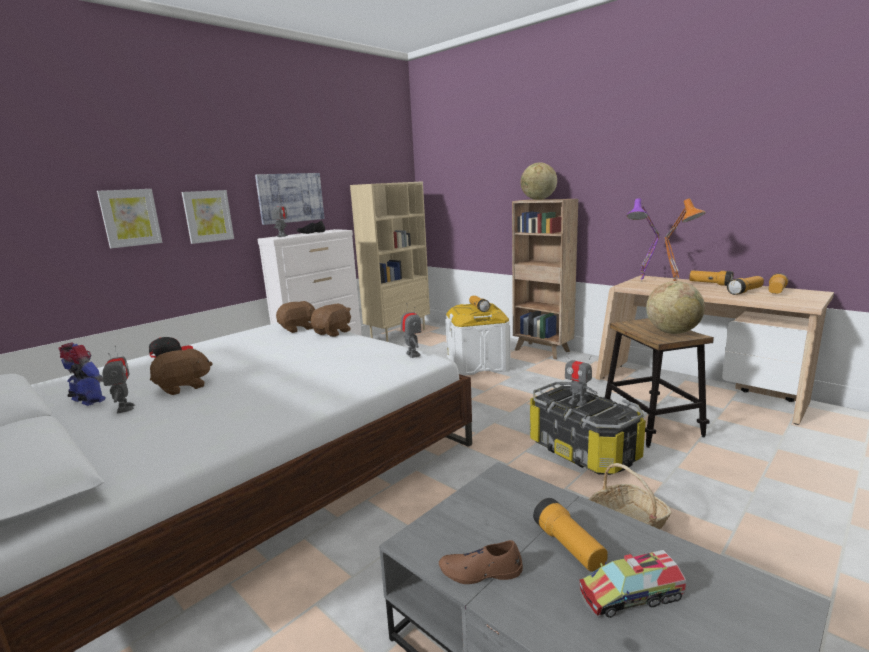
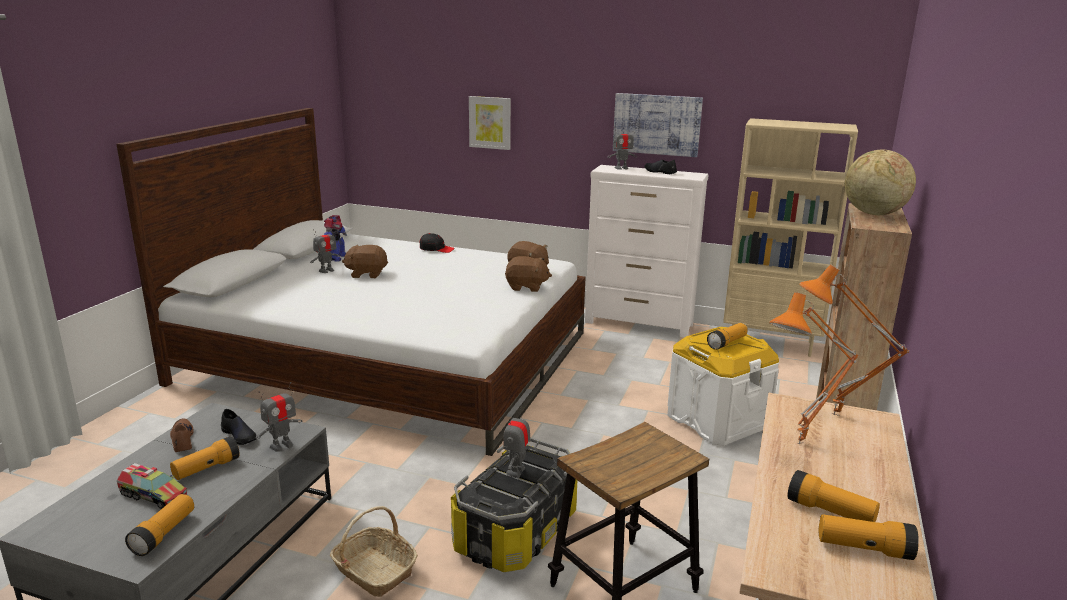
camera: 65 degrees right, 5 degrees up
(183, 387) = (367, 274): brown plush toy -> brown plush toy turned 150 degrees clockwise
(208, 216) = (557, 131): picture -> none
(412, 354) = (474, 332): toy robot -> toy robot (281, 445)
(492, 519) = (239, 435): none -> black shoe
(631, 595) = (153, 495): toy truck -> toy truck turned 150 degrees clockwise
(643, 281) = (835, 416): purple table lamp -> orange table lamp
(672, 332) = (626, 469): globe -> none
(710, 284) = (874, 480): flashlight -> flashlight (164, 534)

